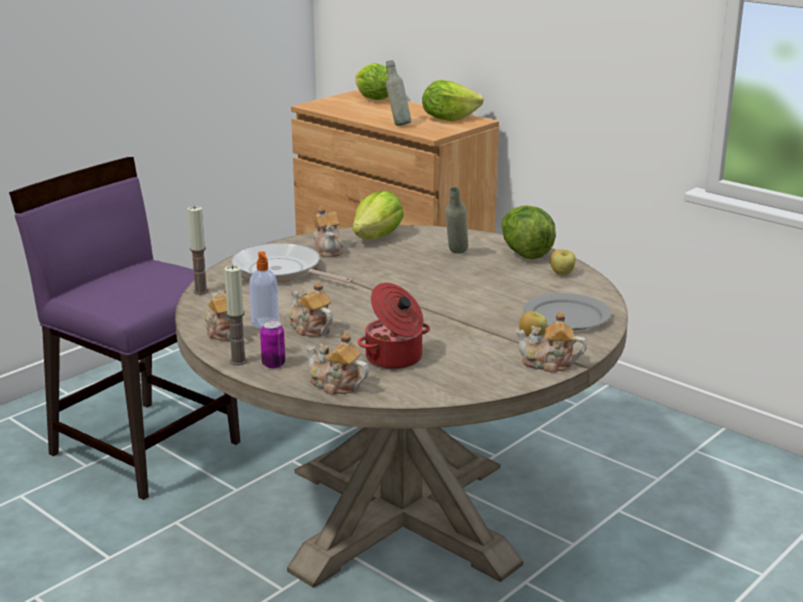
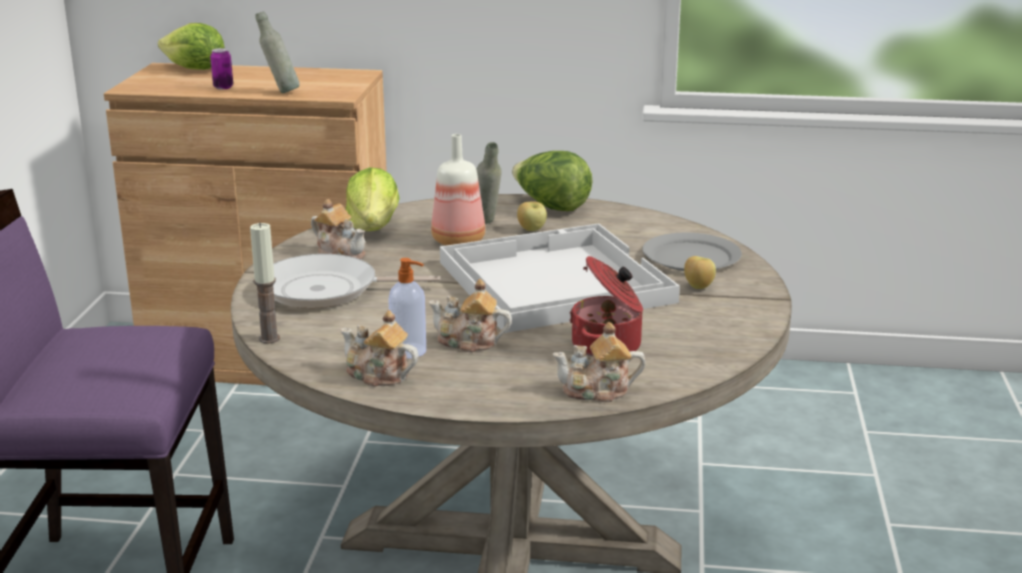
camera: 35 degrees left, 0 degrees up
(238, 361) = (451, 401): candle -> none
(273, 364) = (496, 391): can -> can (223, 87)
(417, 260) = (457, 240): none -> bottle
(433, 305) = (552, 281): none -> white tray
(448, 119) = (326, 77): lettuce -> none
(548, 364) = (752, 306): teapot -> none
(562, 274) = (619, 218): apple -> apple (532, 230)

